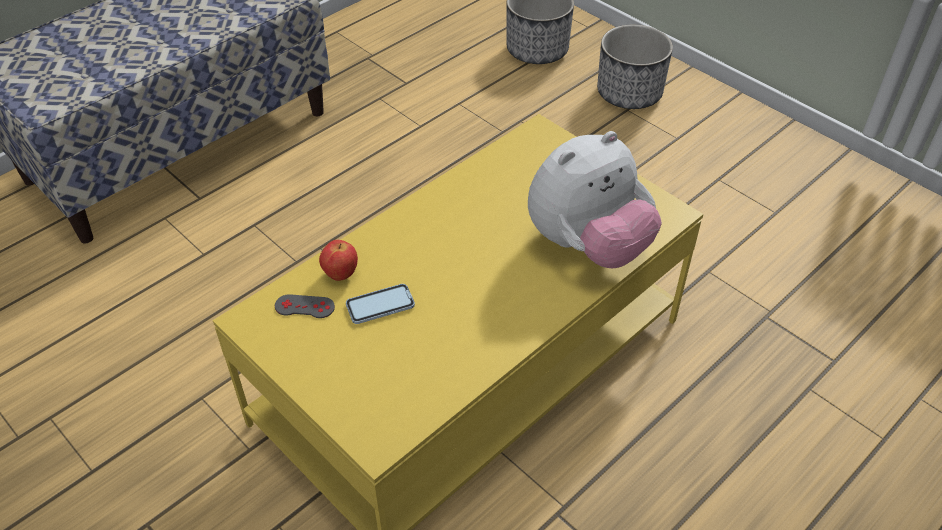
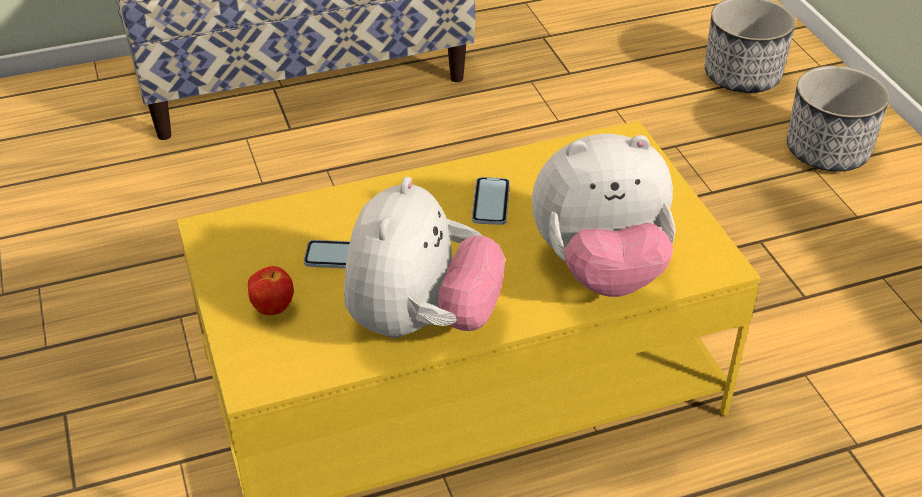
camera: 25 degrees right, 5 degrees down
(304, 306) = (268, 234): grey game controller -> none
(340, 274) = (323, 215): apple -> apple (273, 308)
(470, 218) = (491, 203): none -> phone
(481, 338) = (421, 321): none -> plush toy

